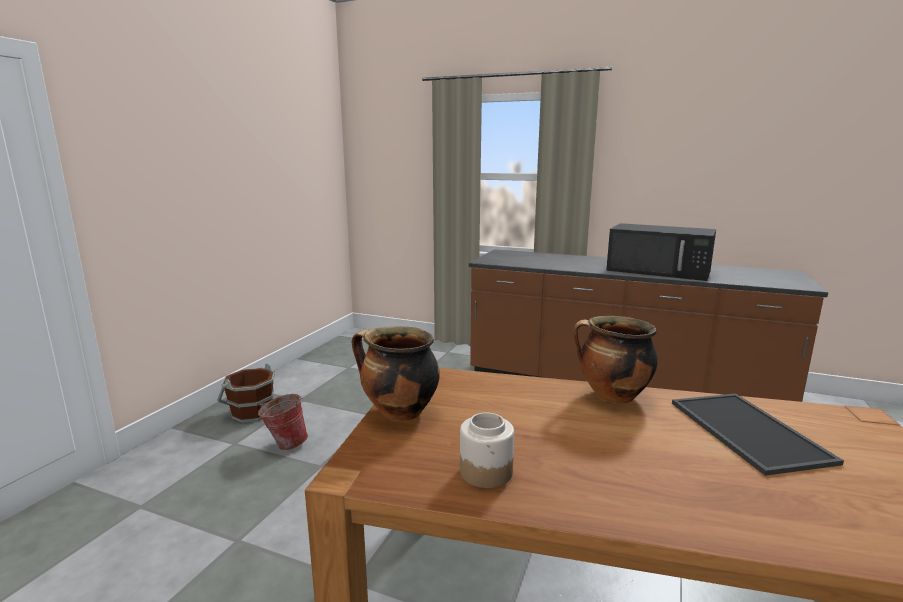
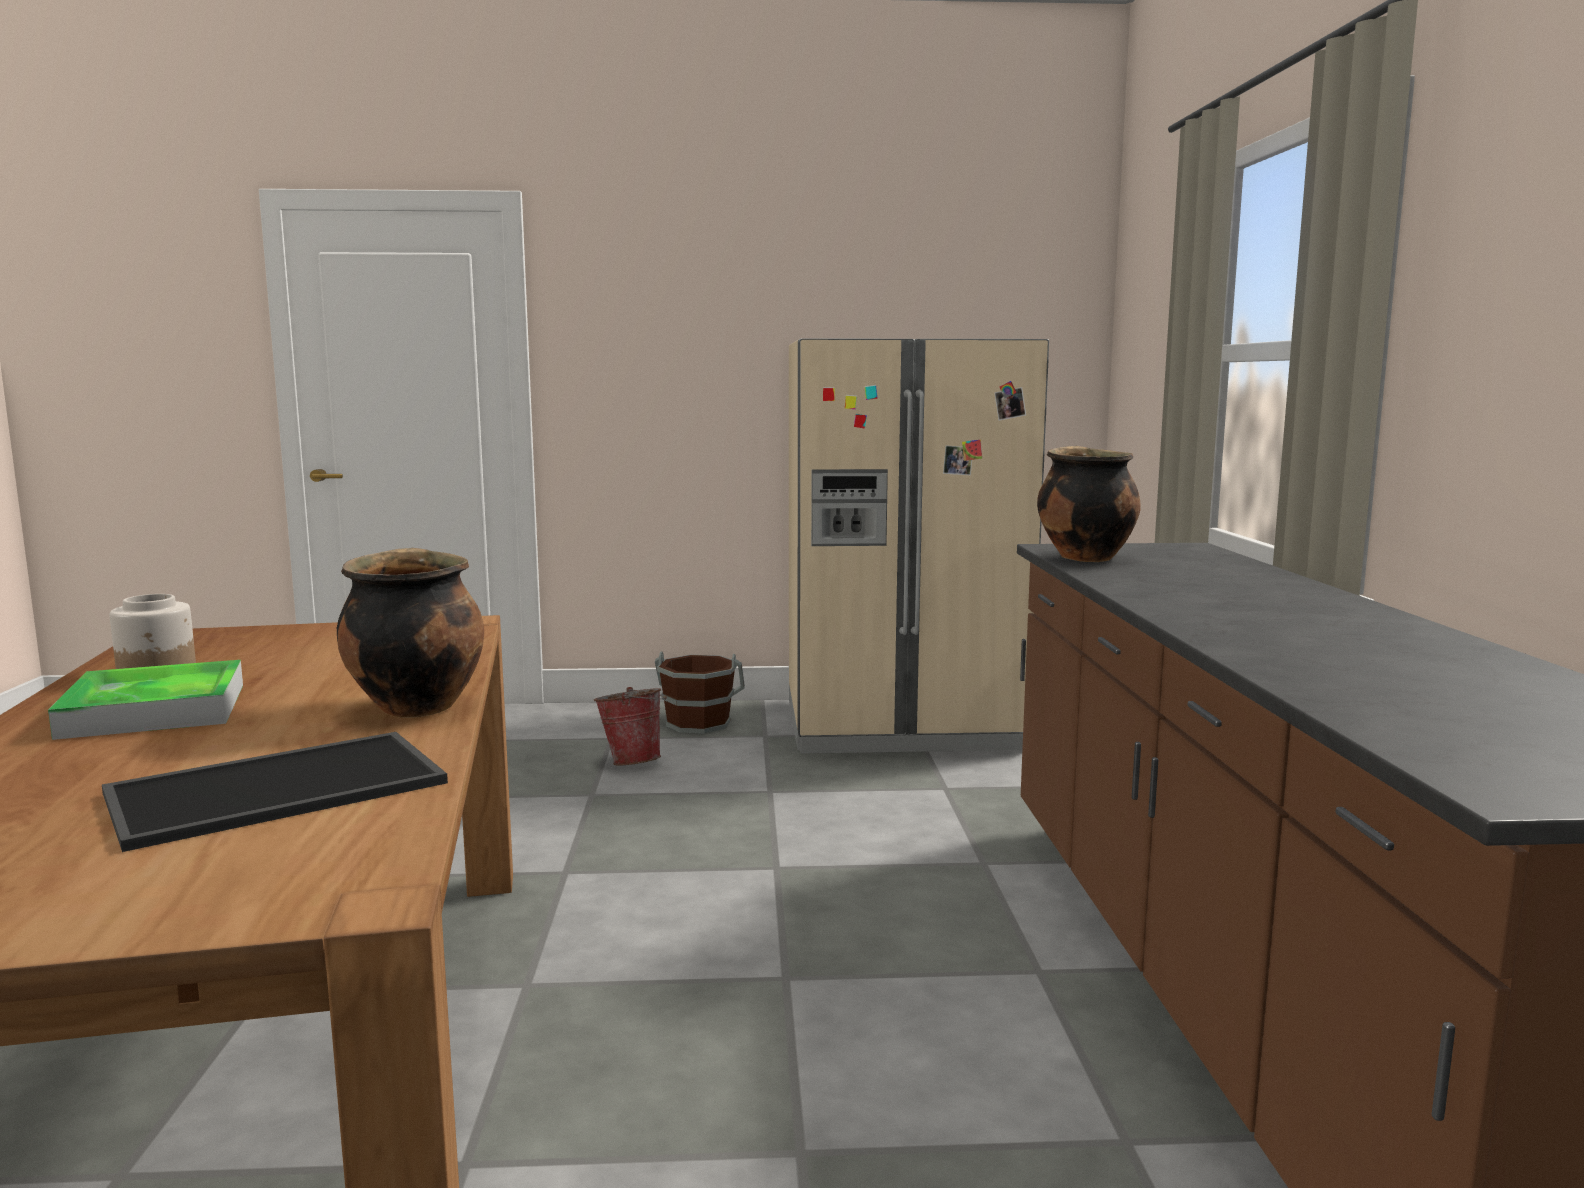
camera: 65 degrees right, 5 degrees down
(334, 368) = (901, 726): none -> beige fridge
(398, 412) = (325, 630): cooking pot -> cooking pot (1083, 557)
(595, 468) = (155, 710): none -> tray
(659, 270) = (1295, 638): black microwave -> none

